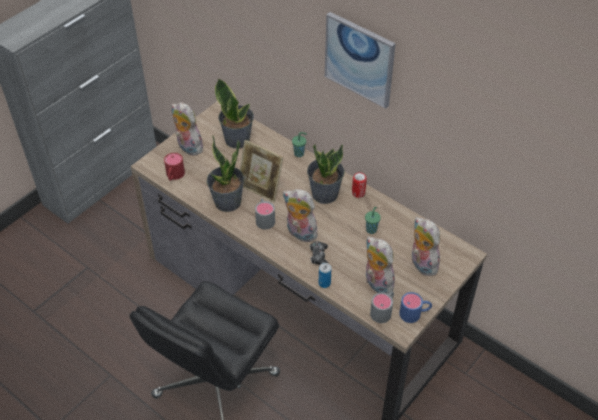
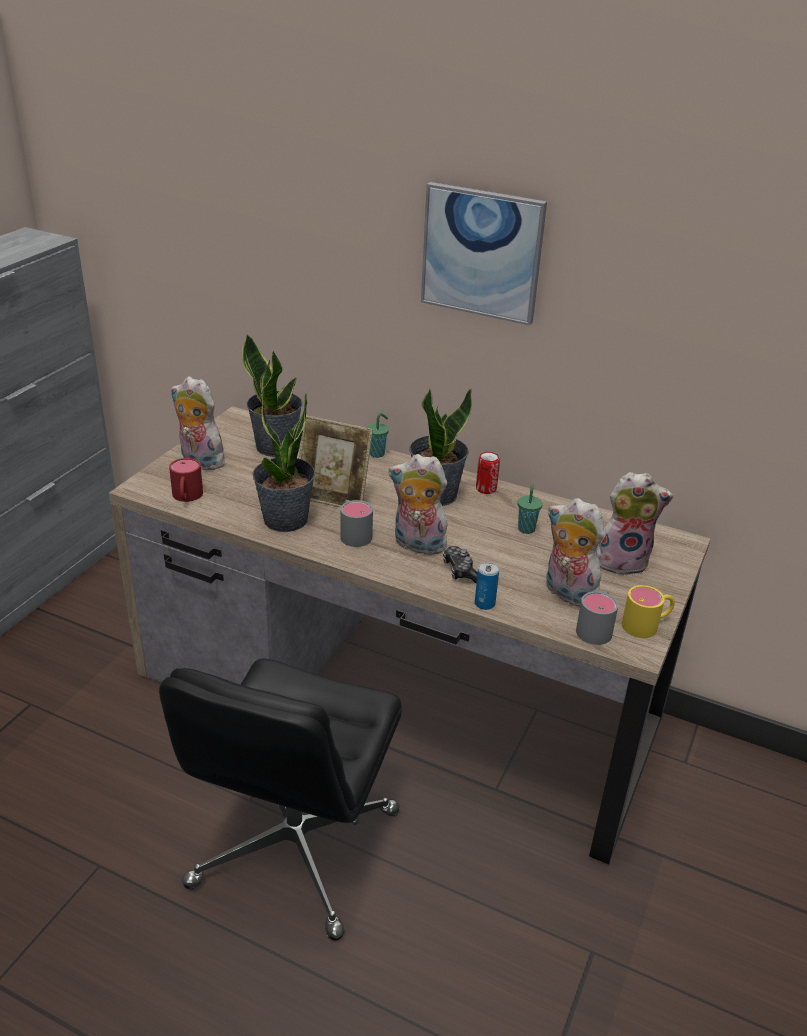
camera: 15 degrees left, 15 degrees down
(415, 313) = (647, 624): blue mug -> yellow mug
(421, 264) = (622, 561): plush toy -> plush toy turned 135 degrees clockwise

